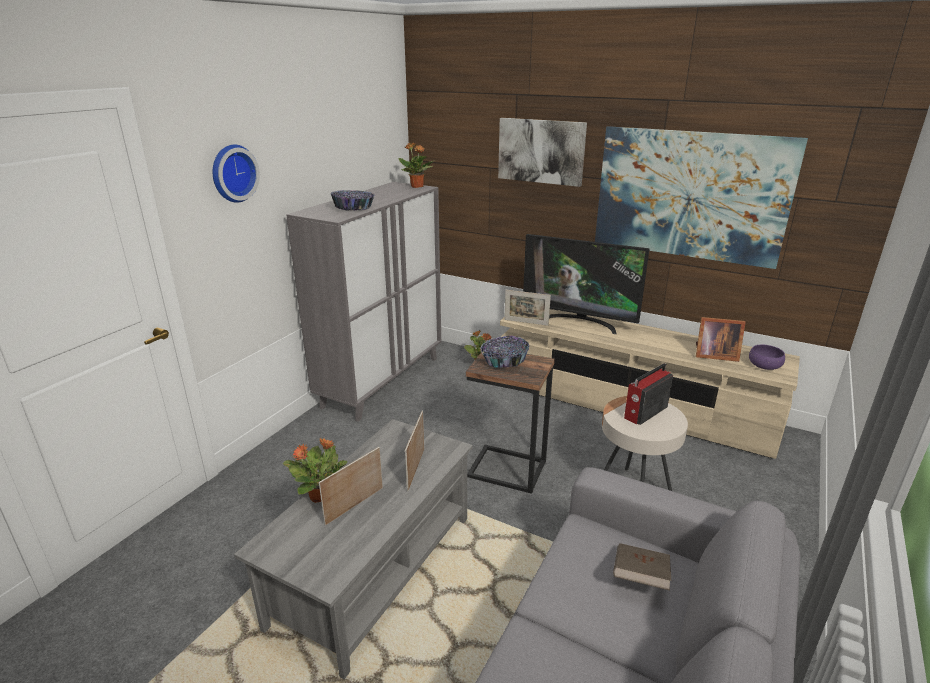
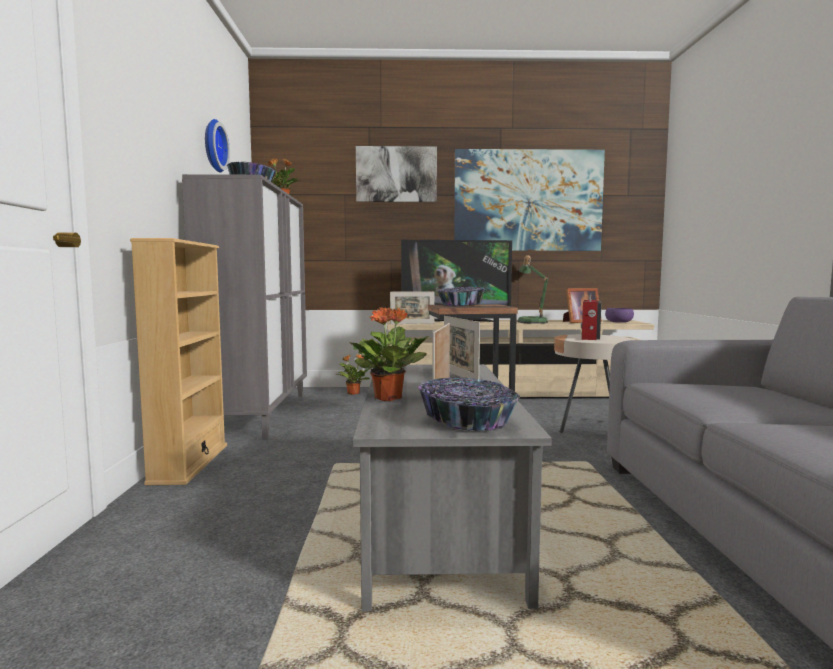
camera: 30 degrees left, 20 degrees down
(232, 173) = (142, 91): wall clock -> wall clock (212, 146)
(290, 438) = (189, 463): none -> beige bookcase
(316, 557) = (467, 421): none -> bowl
(639, 578) = (746, 391): brown book -> none
(658, 340) = (531, 321): none -> table lamp

